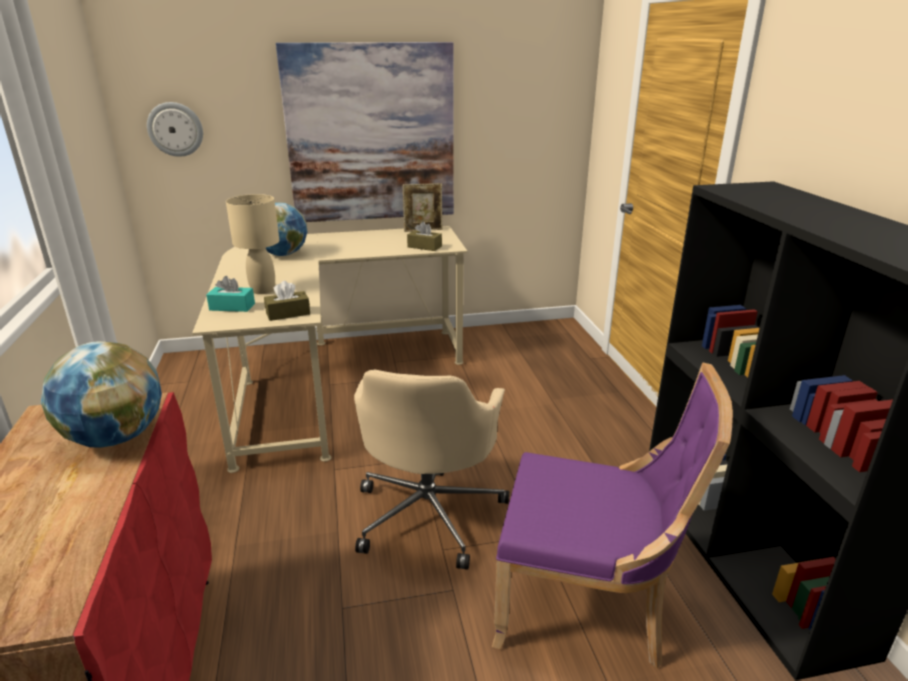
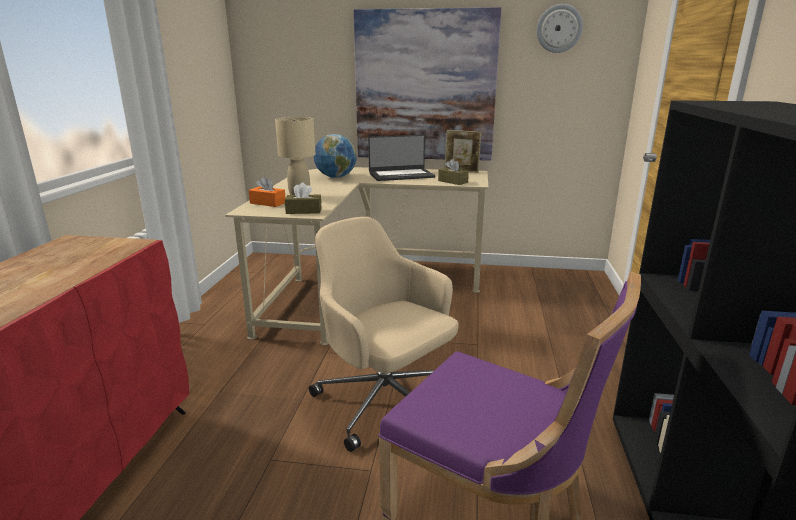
camera: 20 degrees right, 5 degrees down
(115, 437) = (93, 259): globe -> none
(175, 129) = (276, 77): wall clock -> wall clock (559, 28)
(232, 307) = (267, 203): turquoise tissue box -> orange tissue box
(359, 243) = (401, 175): none -> laptop
(429, 512) = (385, 402): beige office chair -> beige office chair turned 105 degrees clockwise

